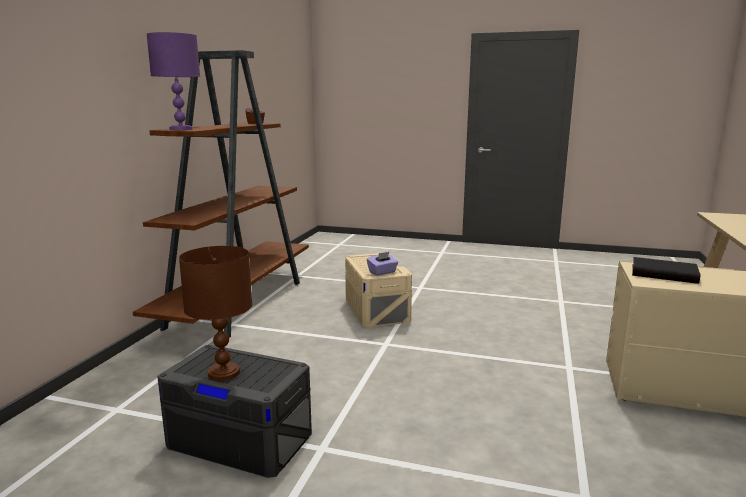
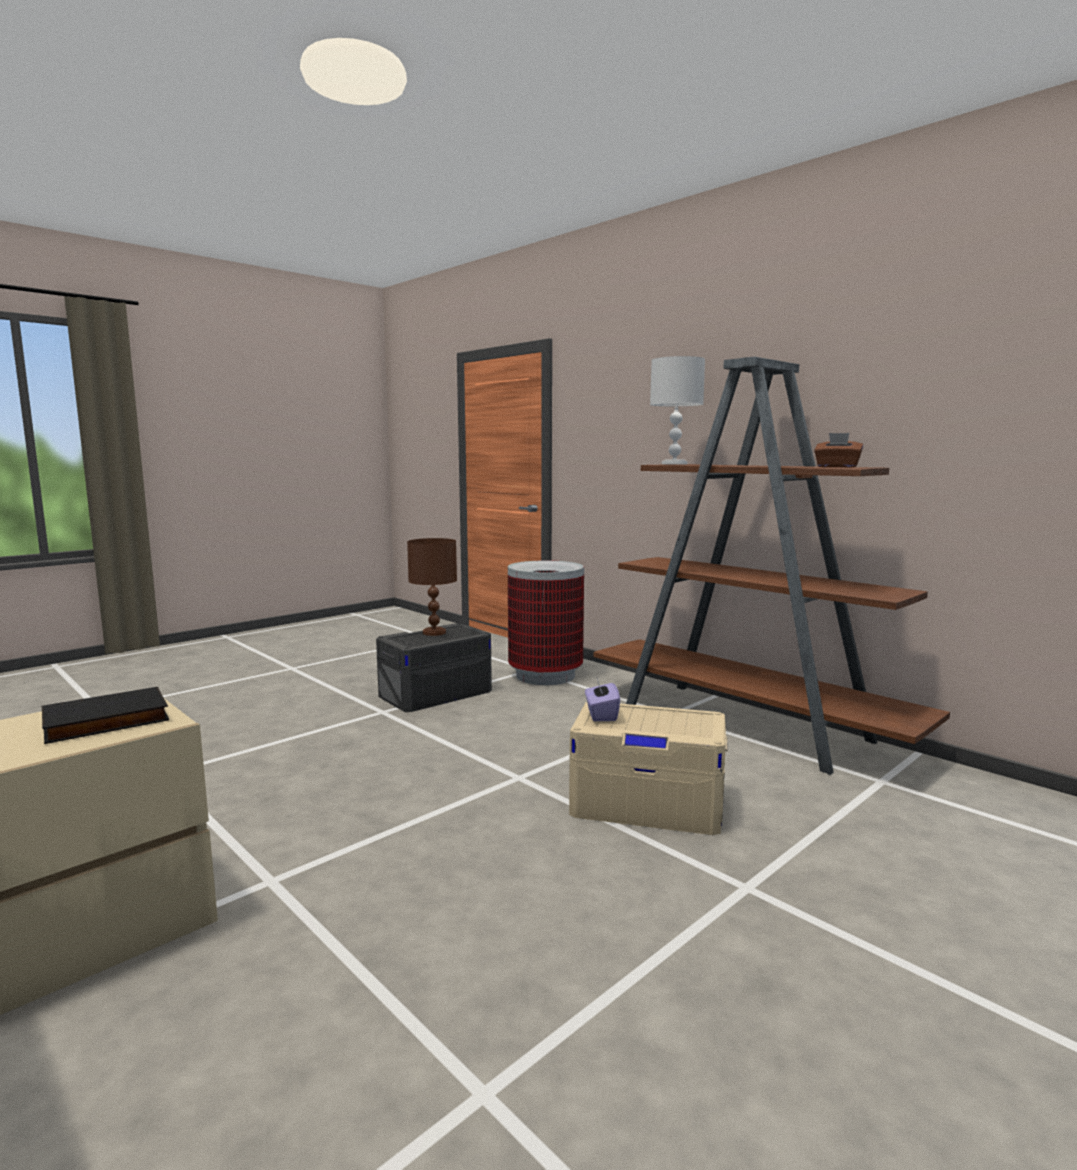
camera: 120 degrees right, 5 degrees down
(141, 394) = (545, 675): none -> trash can
(180, 129) = (674, 464): purple table lamp -> white table lamp

